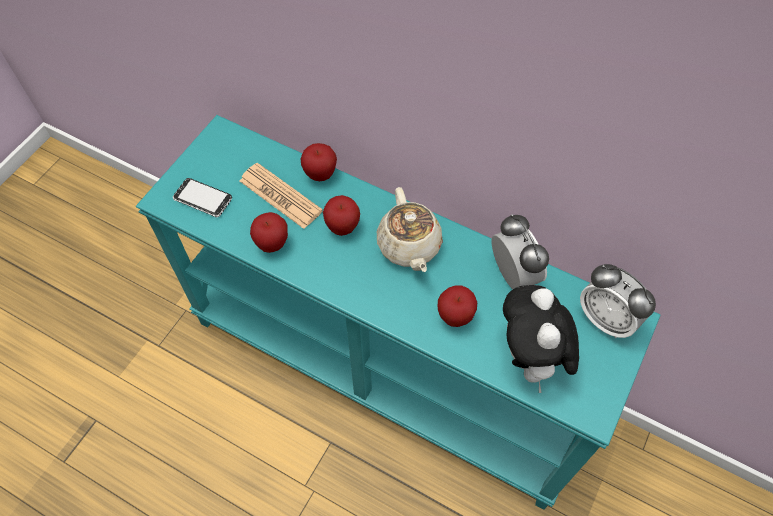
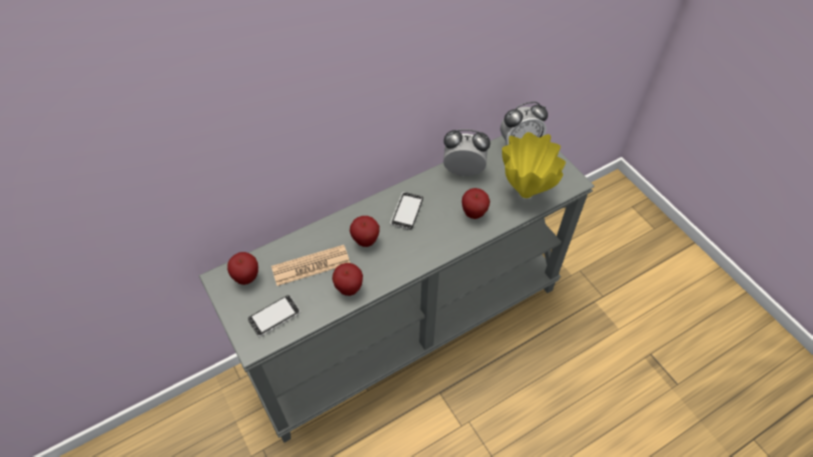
camera: 60 degrees left, 5 degrees down
(320, 175) = (311, 234): apple -> apple (246, 277)
(388, 365) = (406, 326): turquoise console table -> grey console table
(409, 246) = (407, 211): beige teapot -> phone
(531, 360) = (524, 192): plush toy -> yellow vase

